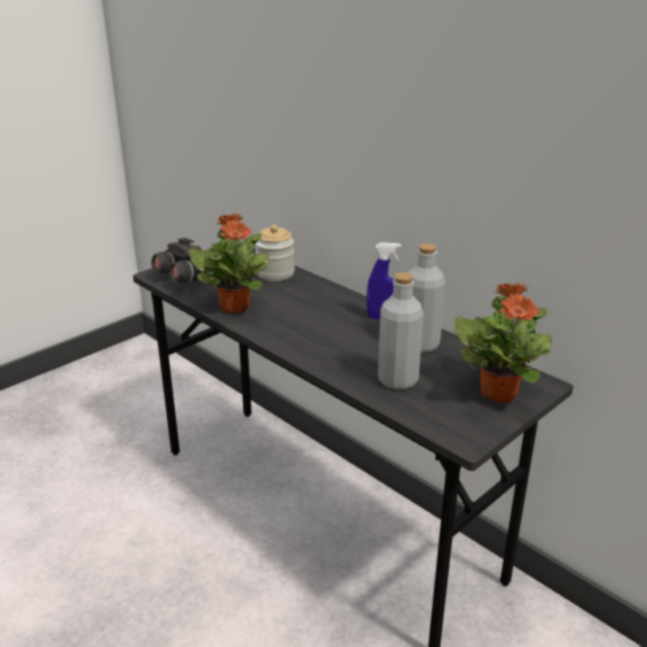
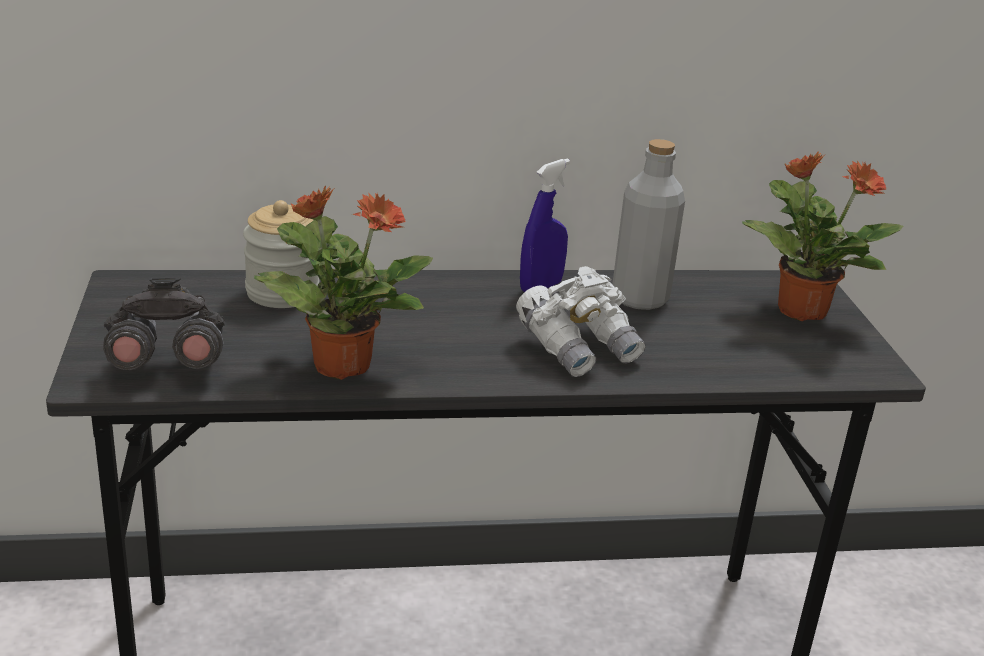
camera: 55 degrees left, 0 degrees up
(336, 348) = (579, 349): none -> white binoculars
(397, 380) = (708, 348): grey bottle -> none

